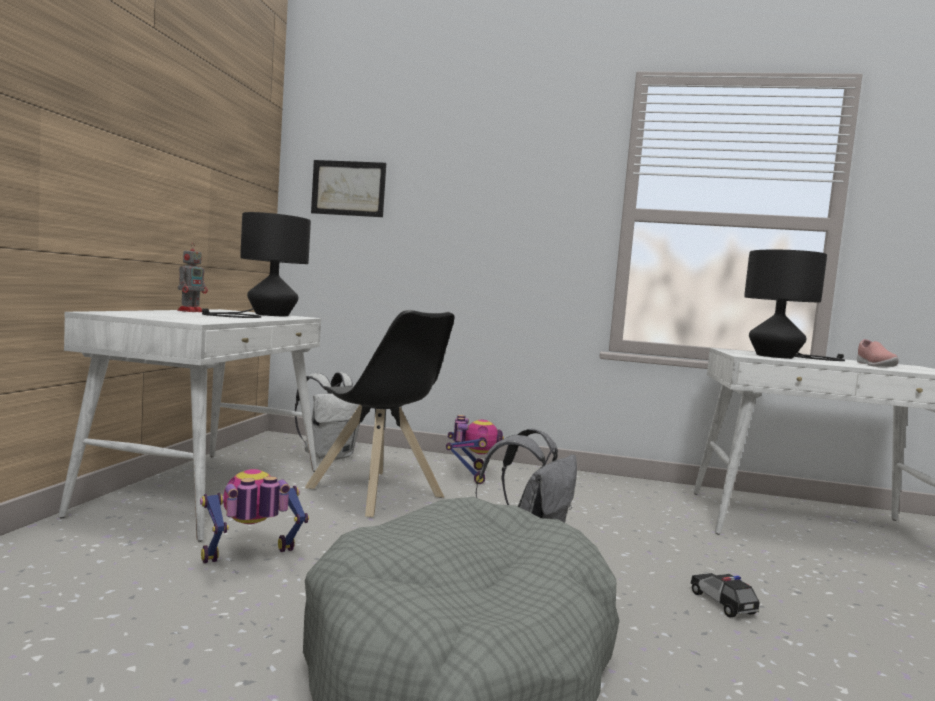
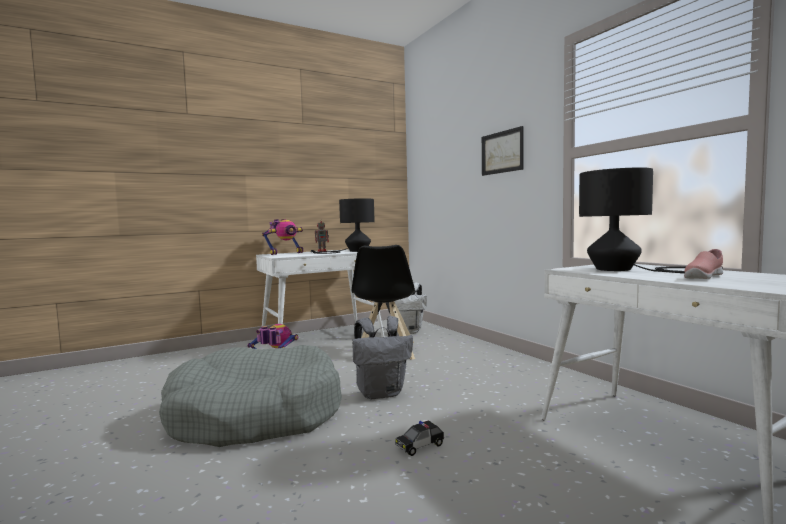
camera: 50 degrees right, 0 degrees up
(348, 188) = (429, 171): picture -> picture (502, 152)
(470, 475) = (461, 352): toy robot -> toy robot (285, 253)
(722, 603) = (420, 446): toy car -> toy car turned 150 degrees counterclockwise

